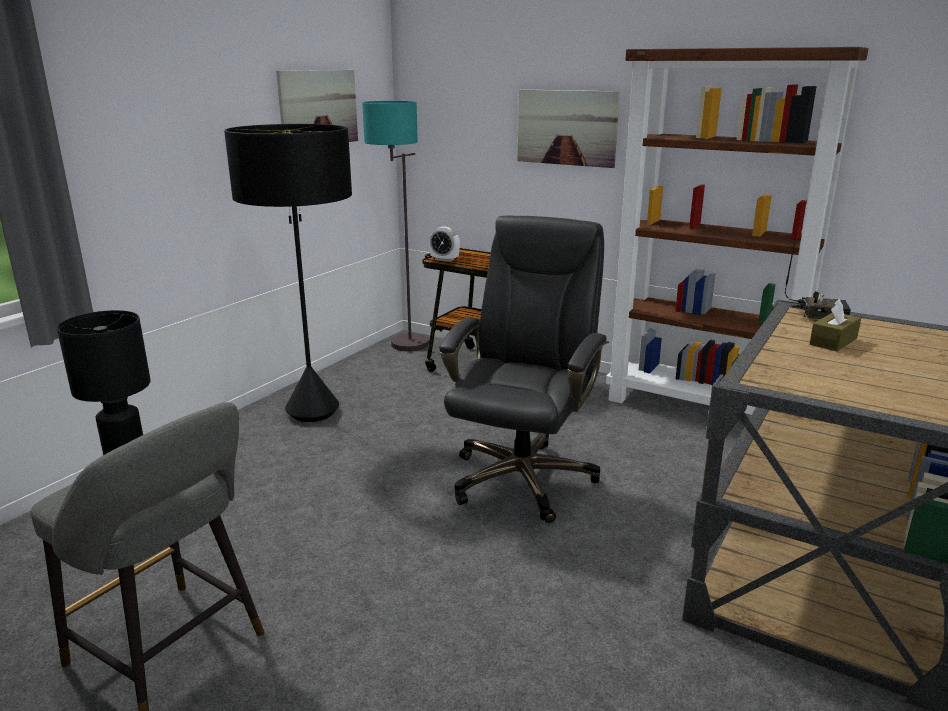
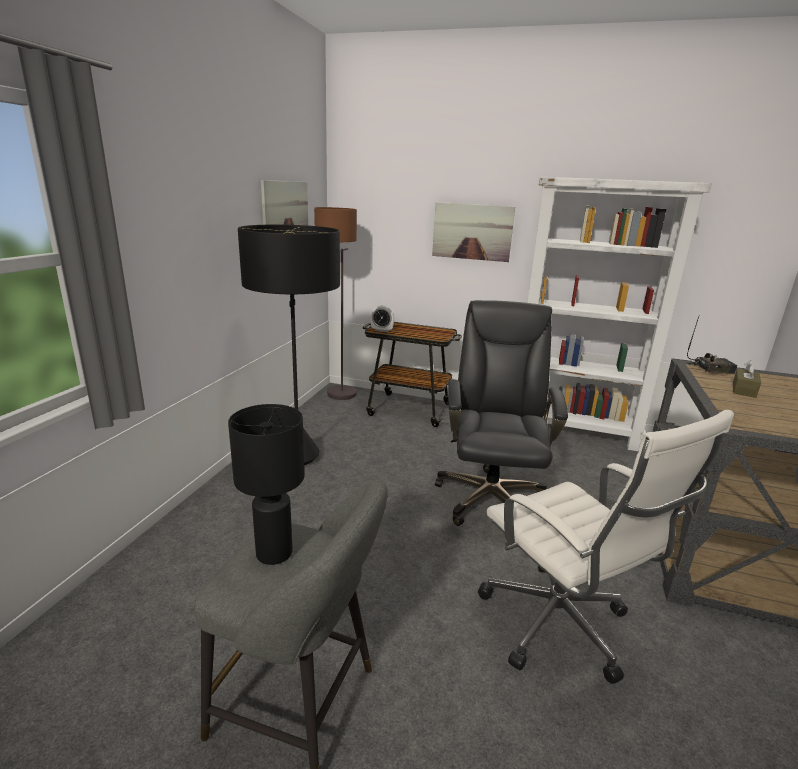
camera: 15 degrees left, 0 degrees up
(403, 348) = (338, 397): turquoise floor lamp -> brown floor lamp
(514, 628) = (560, 627): none -> white office chair
(701, 408) = (573, 431): brown bookcase -> white bookcase

